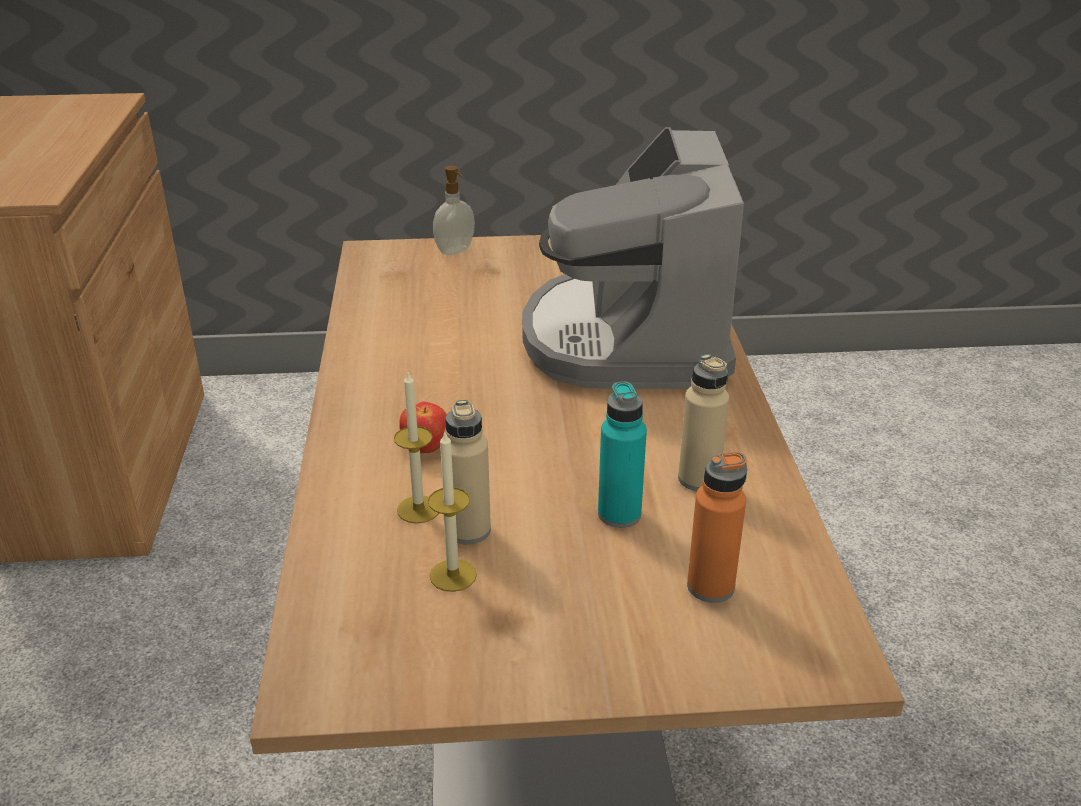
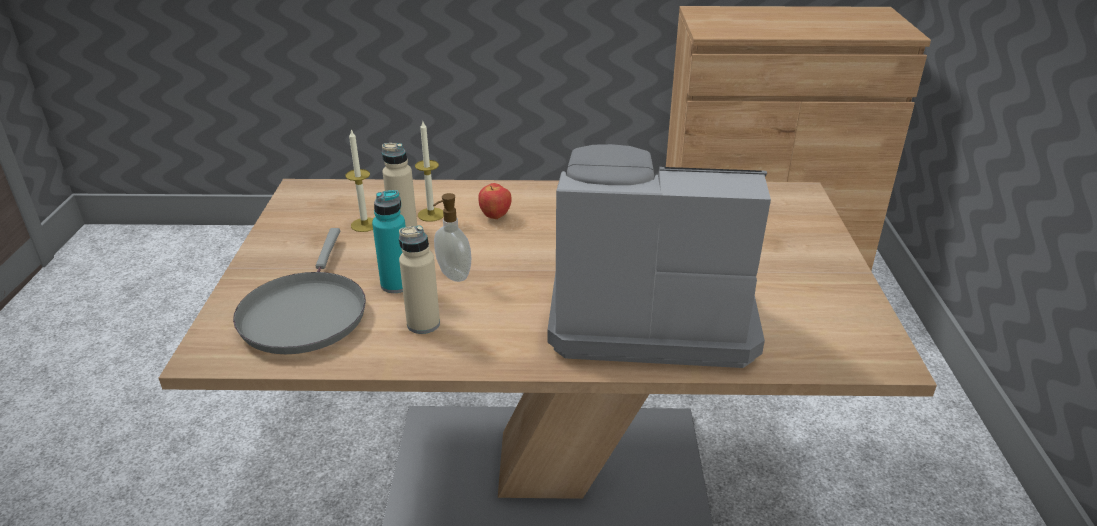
camera: 95 degrees right, 0 degrees up
(456, 251) = (815, 230): soap dispenser -> soap dispenser (453, 275)
(710, 586) = (304, 313): orange bottle -> grey frying pan

